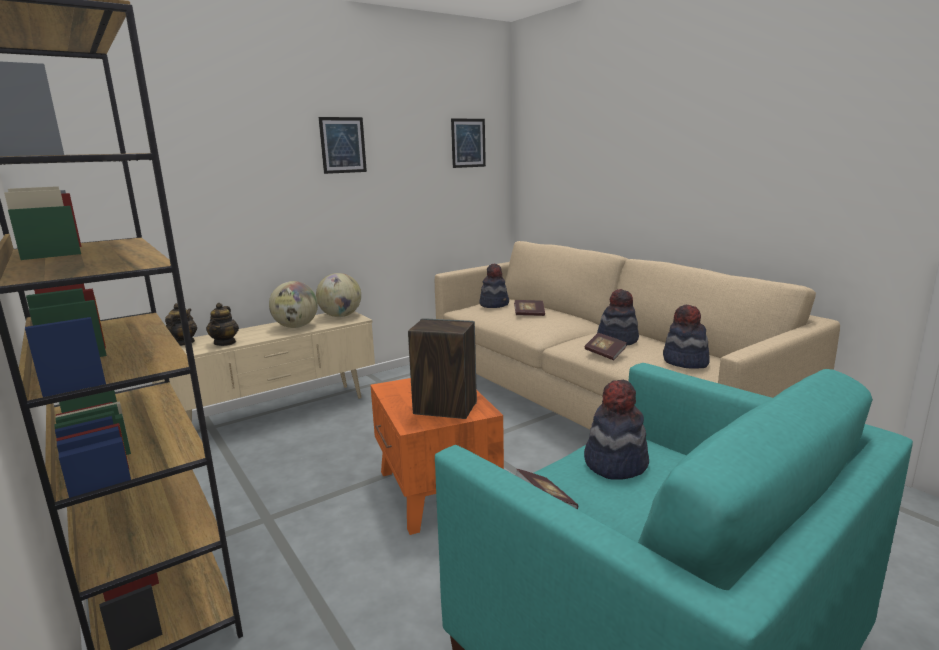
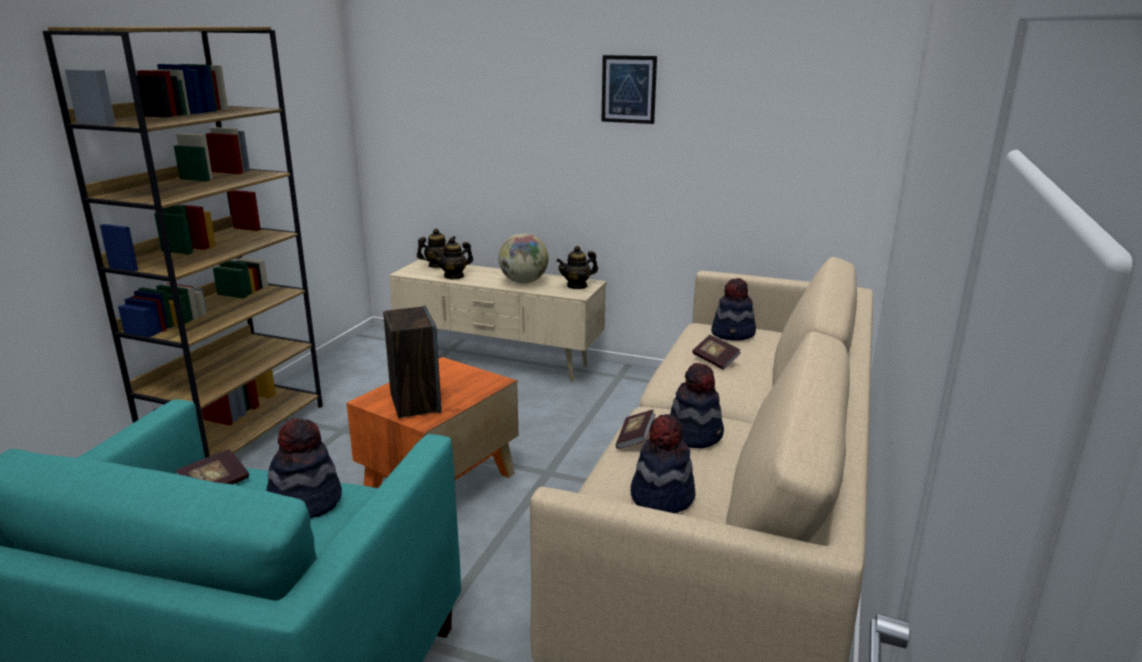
camera: 55 degrees right, 5 degrees up
(341, 316) = (577, 286): globe -> teapot
(468, 143) = (821, 96): picture -> none

